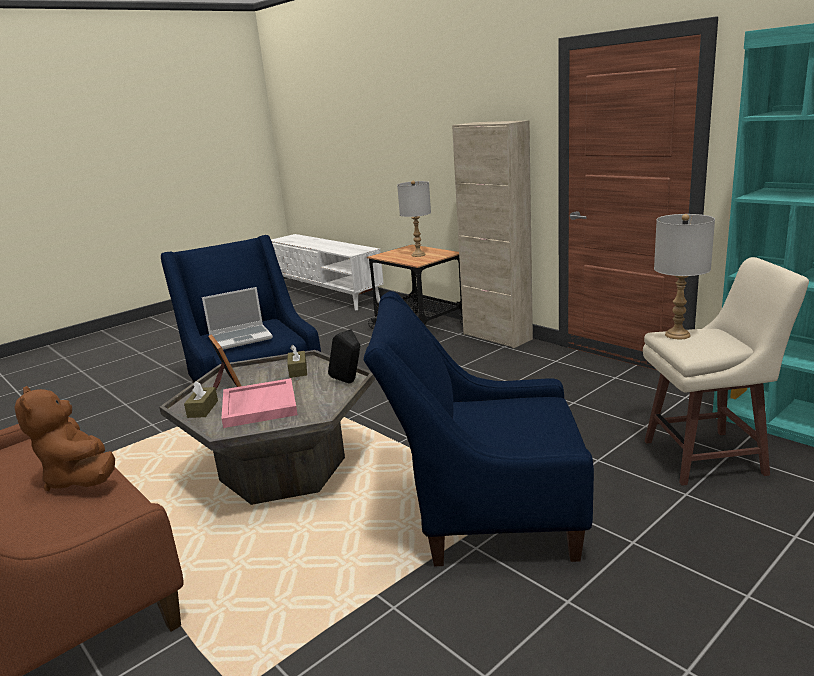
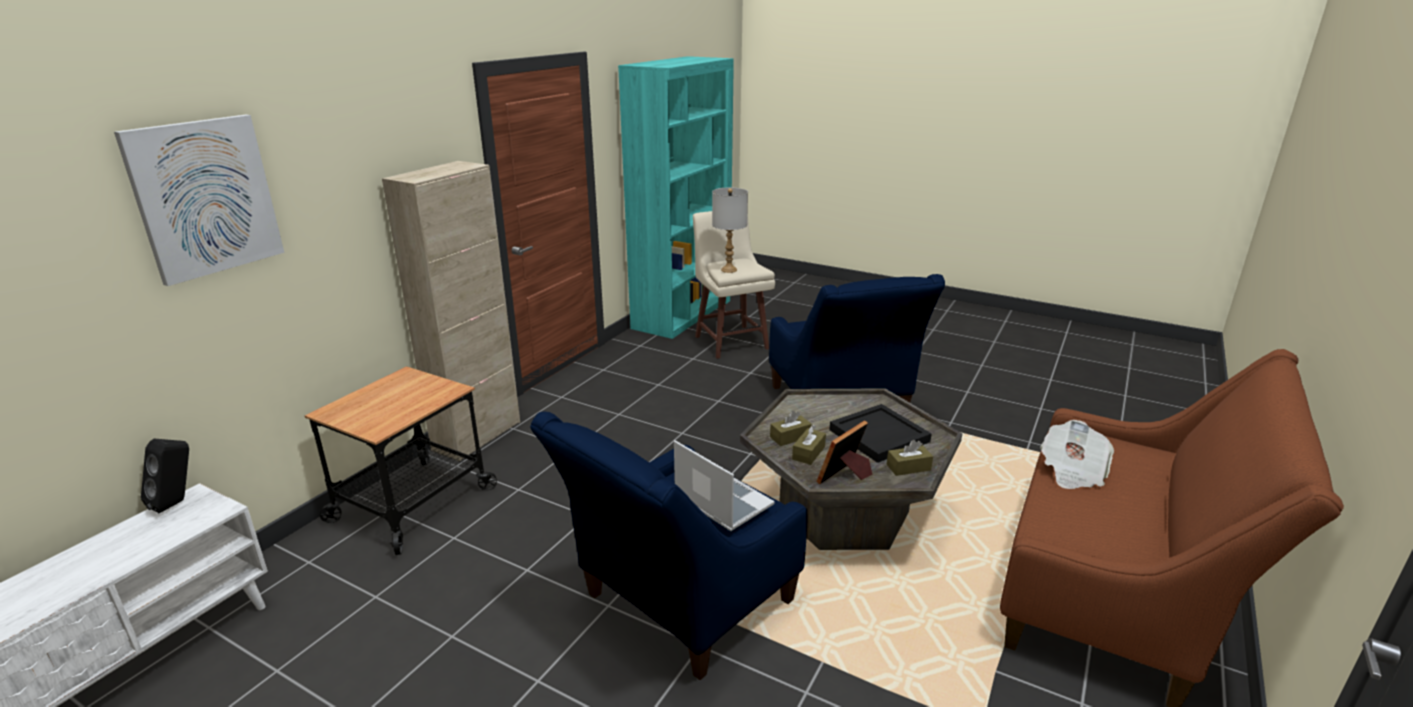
camera: 110 degrees left, 5 degrees up
(81, 479) = (1072, 471): brown plush toy -> newspaper
(259, 406) = (879, 436): pink tray -> black tray
(269, 374) = (808, 453): none -> brown tissue box
(349, 383) = (805, 402): black speaker -> black speaker (177, 502)
(399, 114) = (205, 197): none -> picture
(418, 255) = (400, 396): grey table lamp -> none

